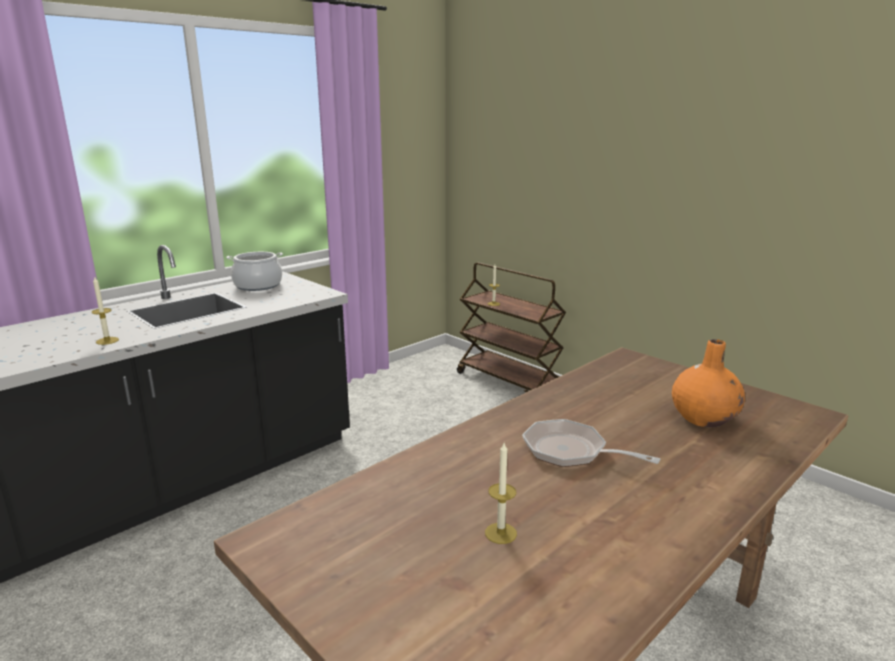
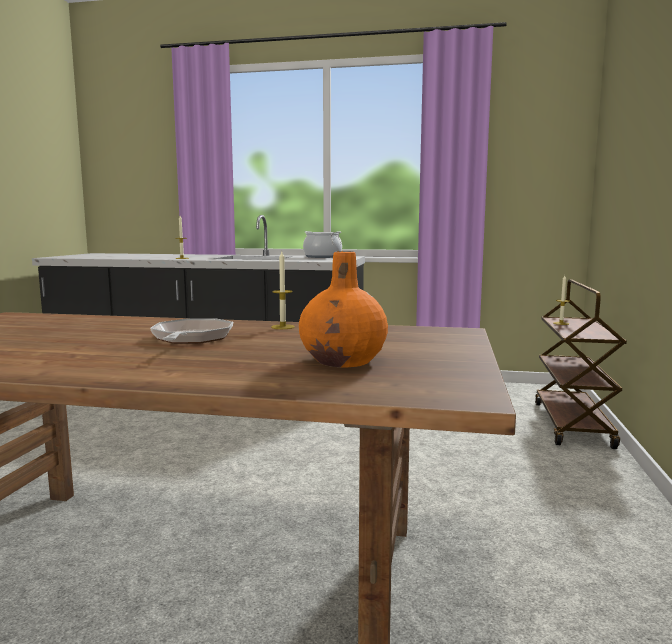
camera: 55 degrees right, 10 degrees down
(500, 533) = (37, 340): candle -> candle (283, 327)

